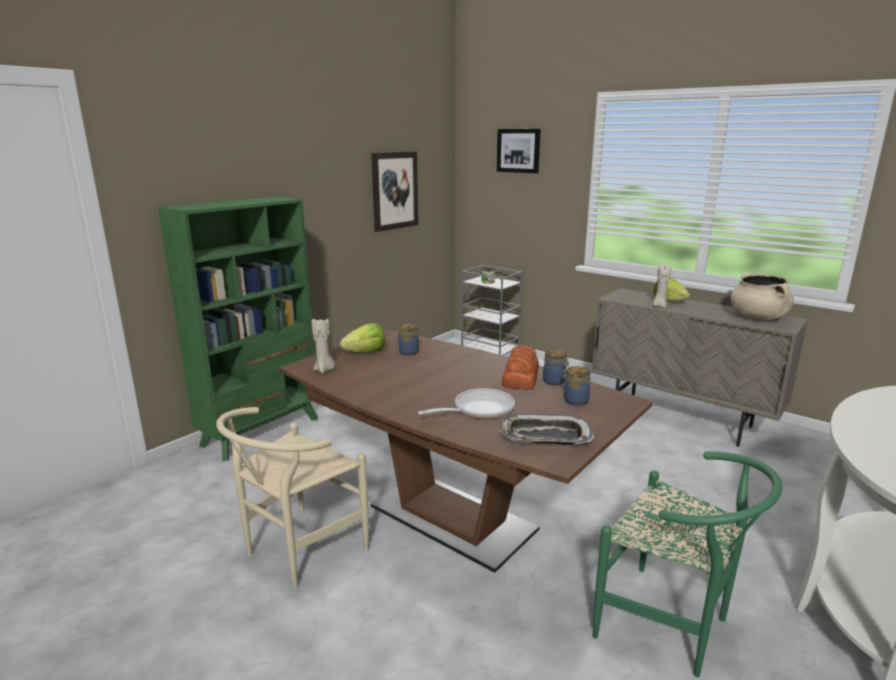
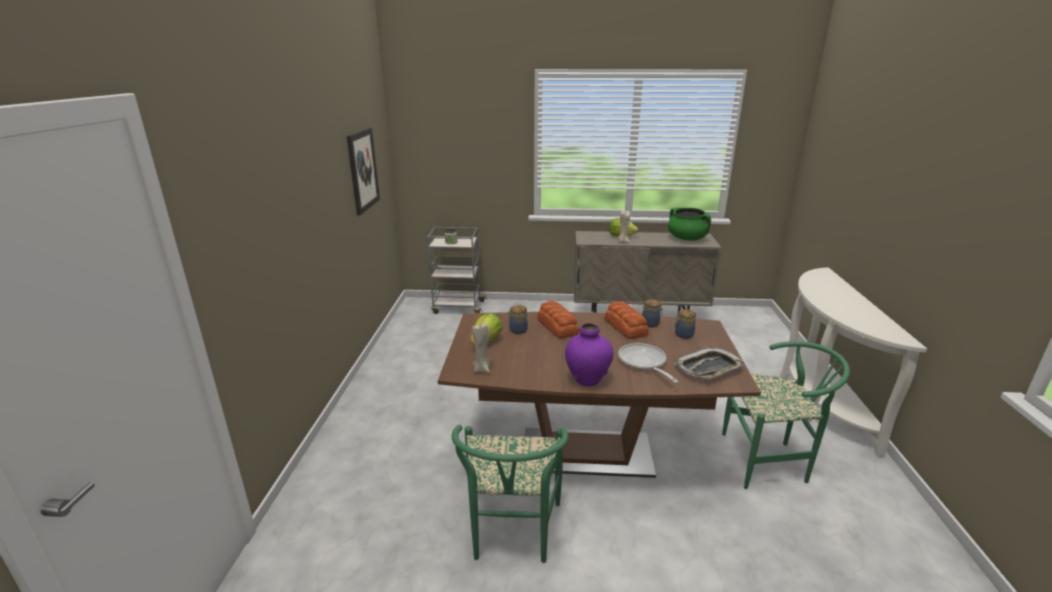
camera: 35 degrees left, 5 degrees up
(262, 431) = (338, 448): green bookcase -> none
(297, 552) = (511, 535): beige chair -> green chair
(397, 404) = (587, 379): none -> purple vase
(451, 358) = (557, 326): none -> bread
(478, 410) = (643, 363): frying pan -> frying pan turned 45 degrees counterclockwise
(518, 150) = (460, 119): picture -> none
(758, 317) = (687, 238): beige cooking pot -> green cooking pot

